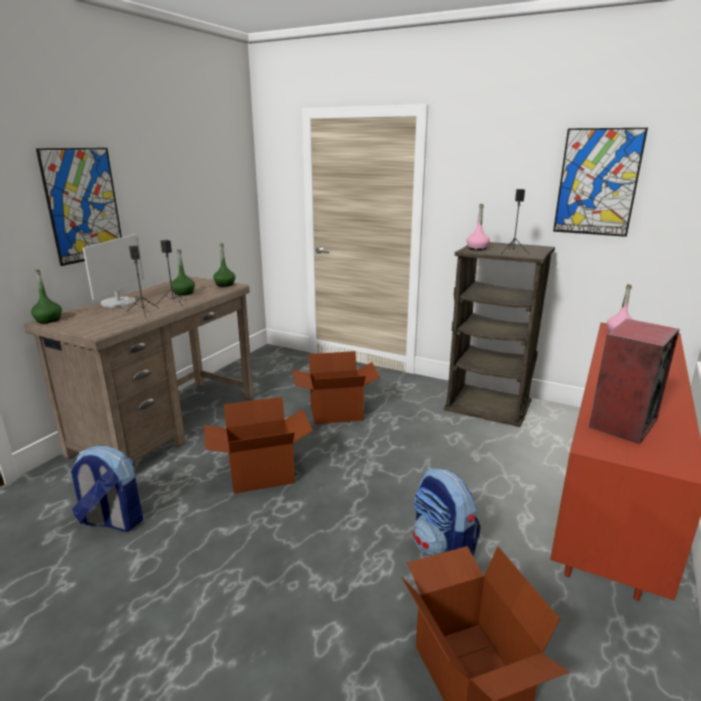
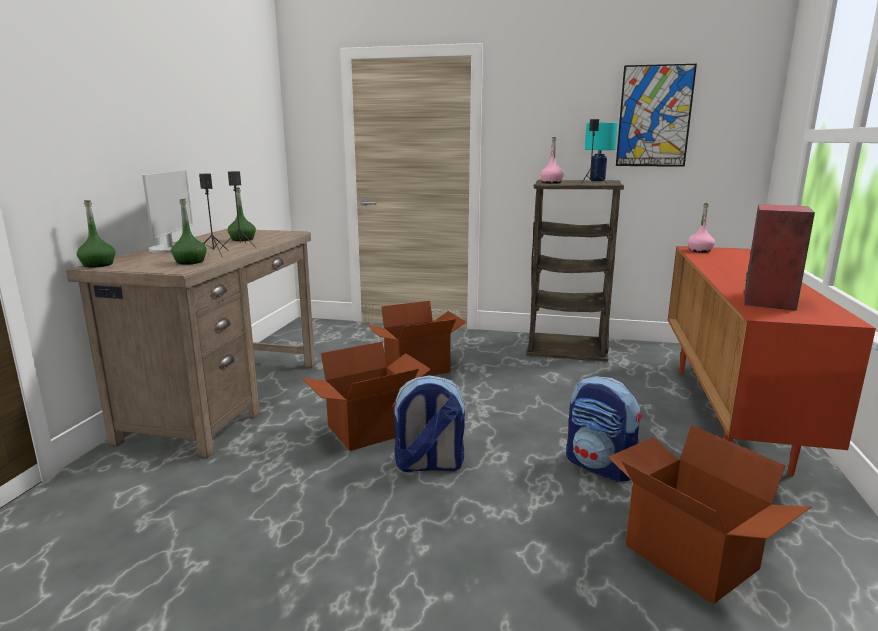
camera: 15 degrees left, 5 degrees down
(83, 205) = (125, 132): picture -> none
(112, 521) = (216, 496): backpack -> backpack (428, 465)
(225, 285) = (282, 232): green bottle -> green bottle (190, 262)
(529, 247) = (598, 180): none -> turquoise table lamp

